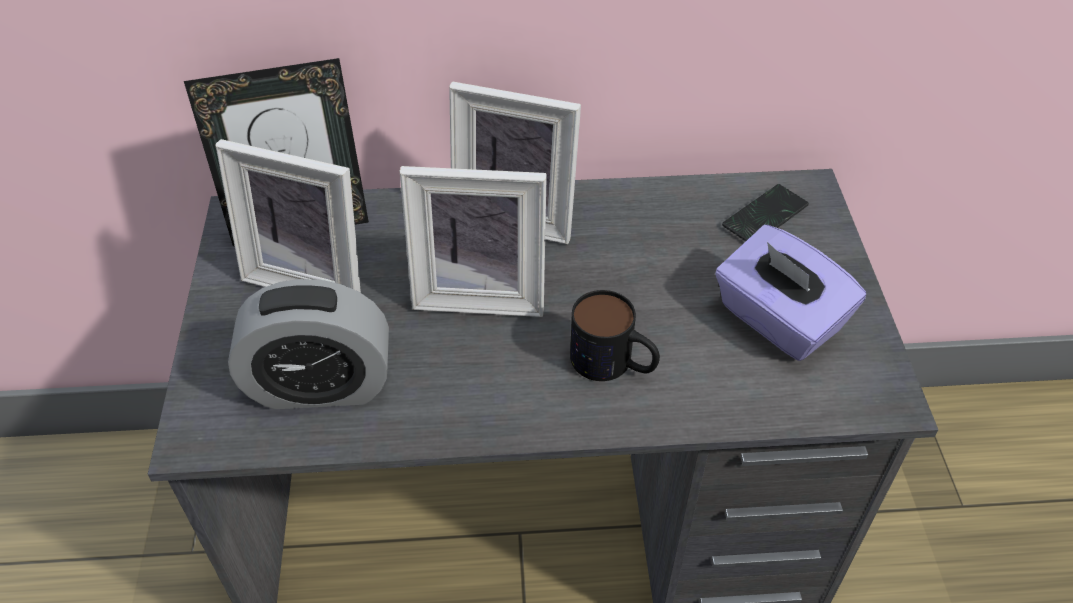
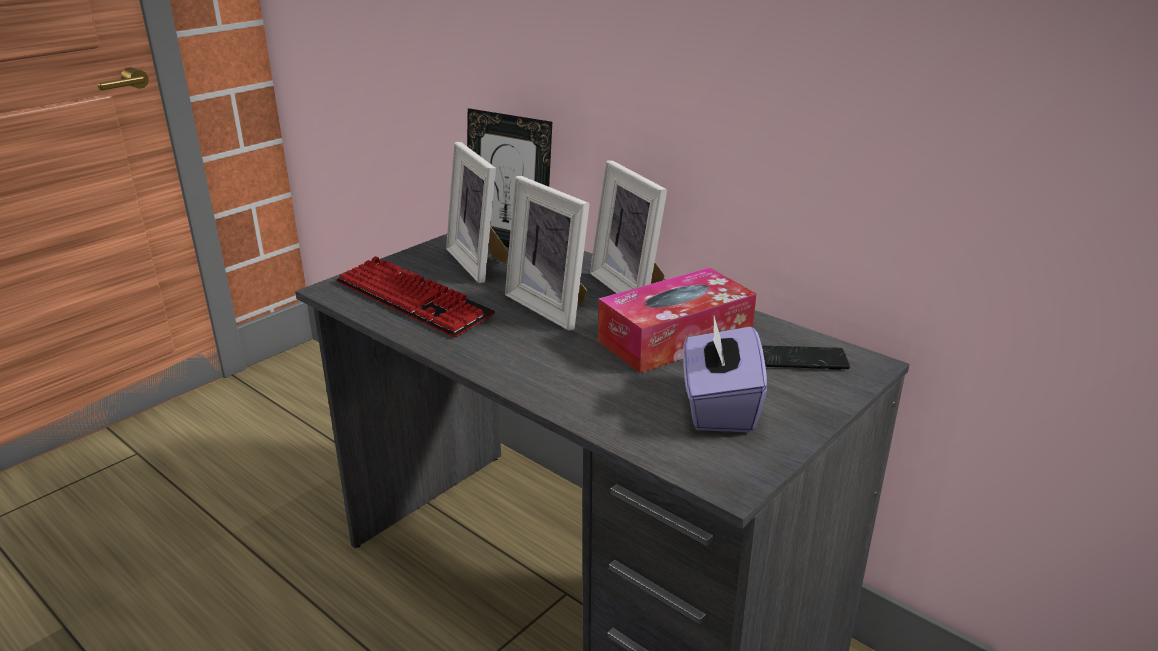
camera: 45 degrees right, 20 degrees down
(320, 386) = (413, 300): alarm clock -> keyboard
(614, 363) = (574, 369): mug -> none
(641, 260) = (675, 338): none -> tissue box

